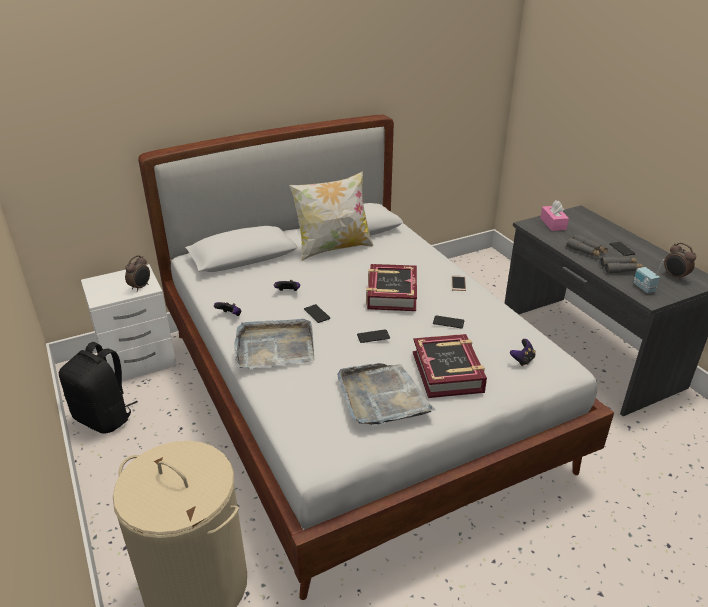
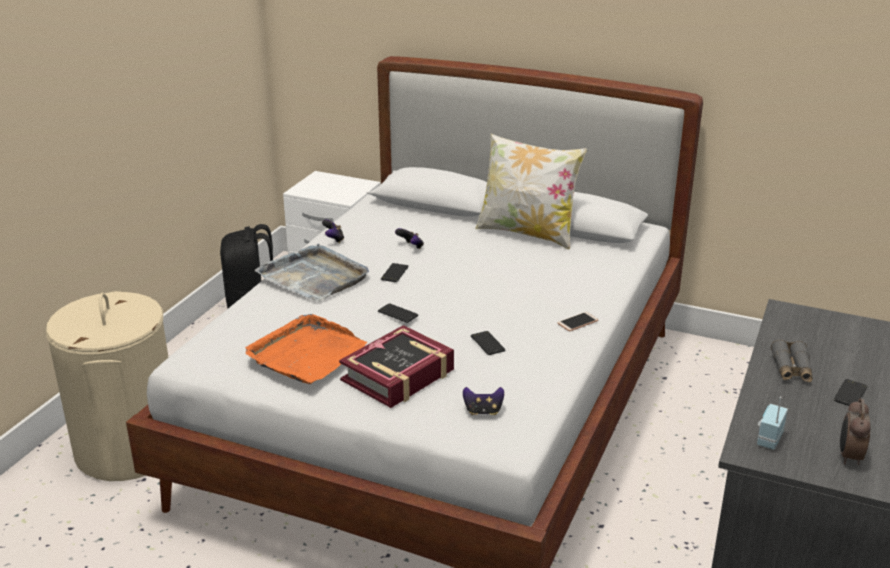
camera: 50 degrees right, 5 degrees down
(140, 287) = (341, 195): alarm clock -> none
(382, 397) = (306, 354): grey tray -> orange tray
(391, 293) = (490, 293): book -> none
(553, 224) = (820, 324): pink tissue box -> none
(620, 269) = (789, 408): grey binoculars -> none

